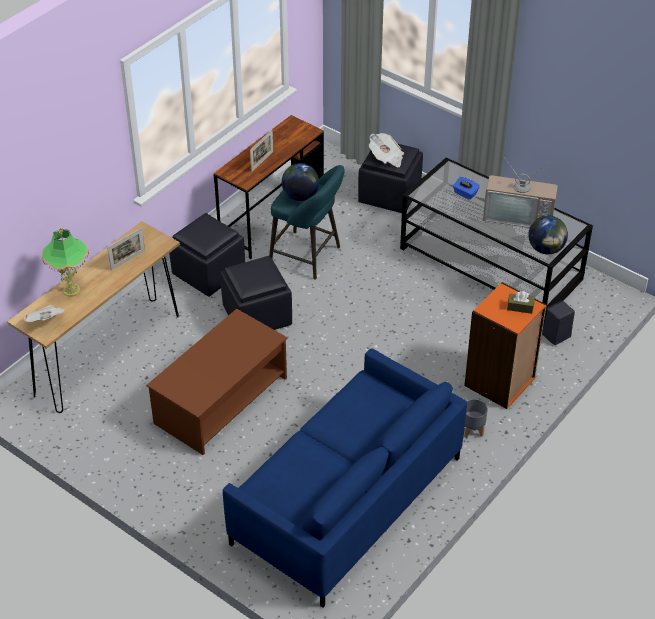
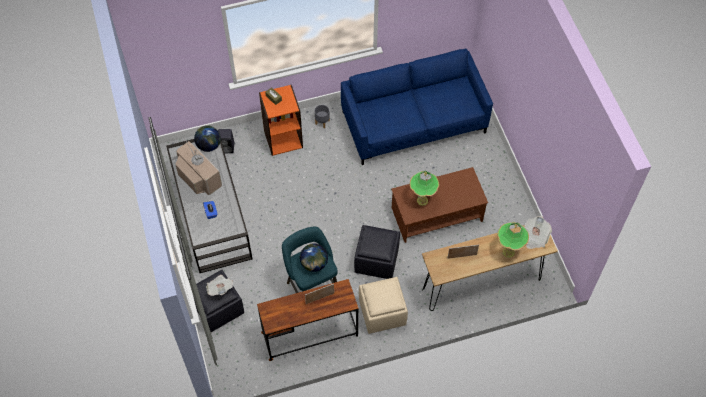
camera: 145 degrees left, 15 degrees up
(208, 272) = (382, 313): black ottoman -> beige ottoman
(235, 343) = (422, 200): none -> table lamp

